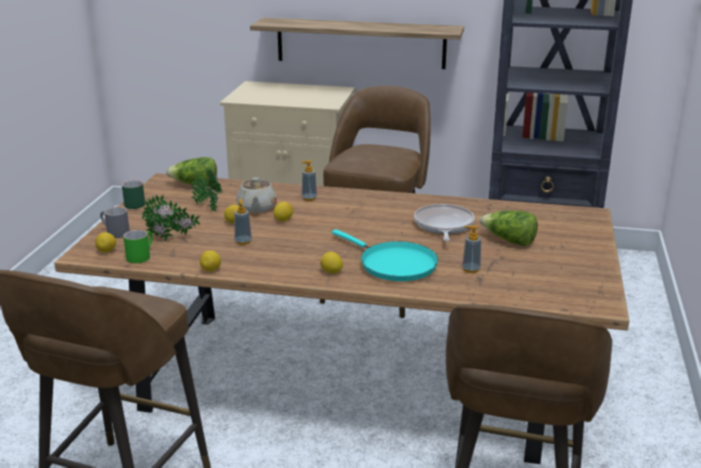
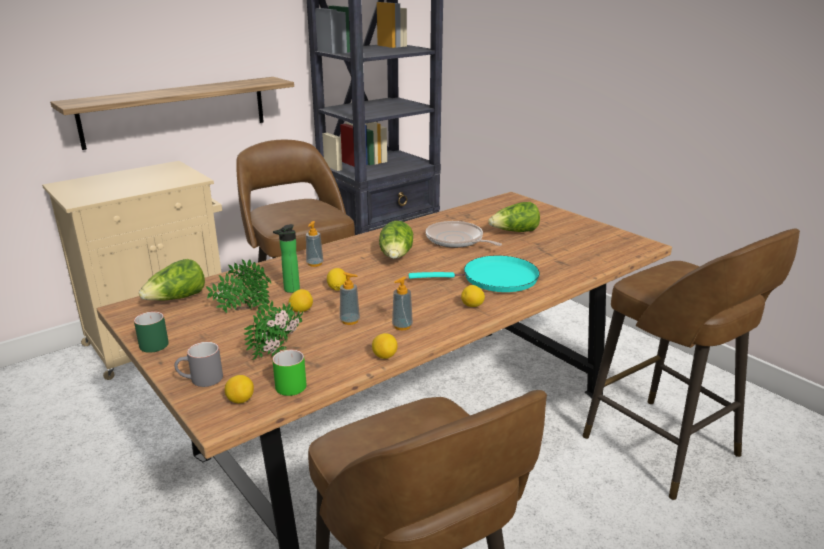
camera: 50 degrees left, 0 degrees up
(257, 208) = (290, 290): beige teapot -> bottle
(369, 217) = (396, 256): none -> lettuce
(471, 269) = (542, 259): soap dispenser -> soap dispenser (402, 326)

